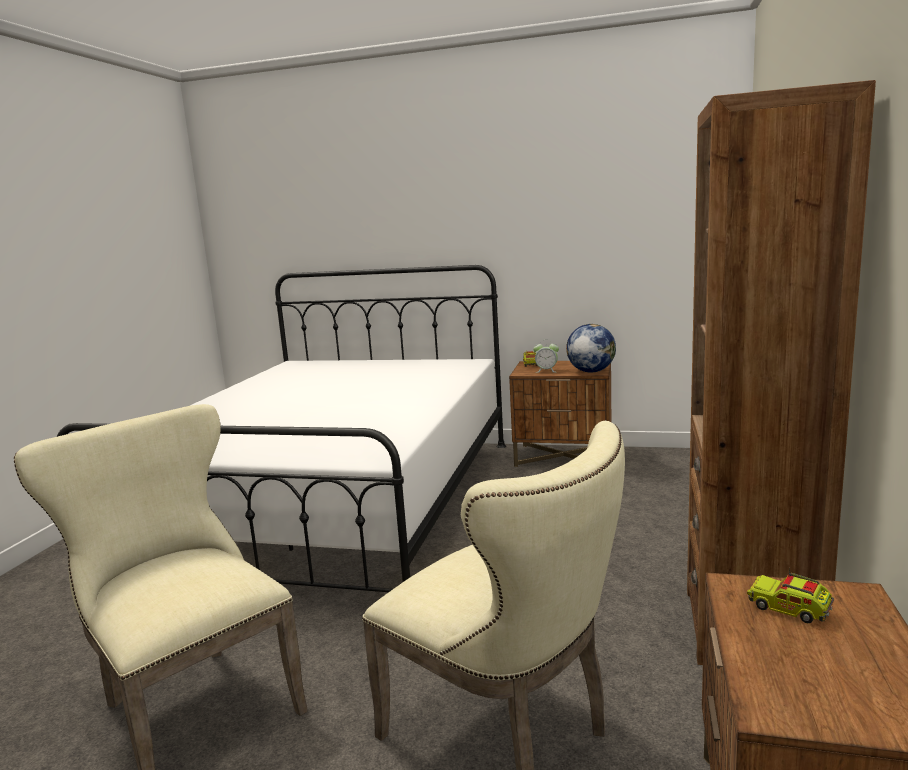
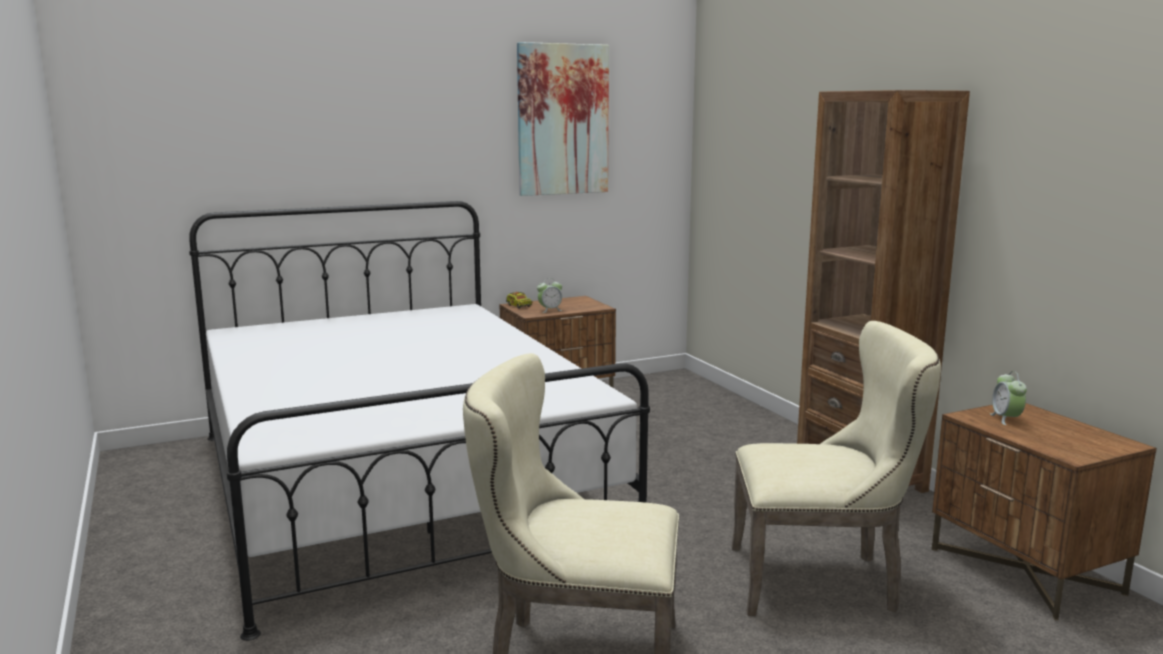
camera: 40 degrees left, 0 degrees up
(585, 184) = (563, 120): none -> picture
(591, 371) = (592, 307): globe -> none
(789, 609) = (1006, 419): toy truck -> alarm clock

